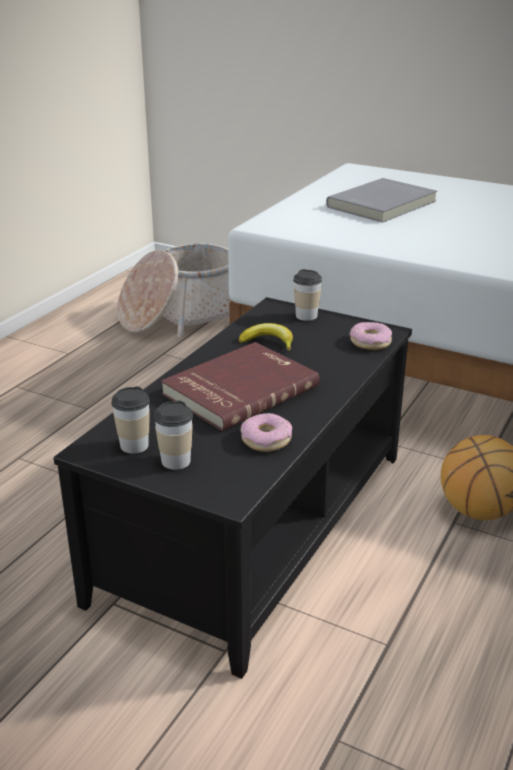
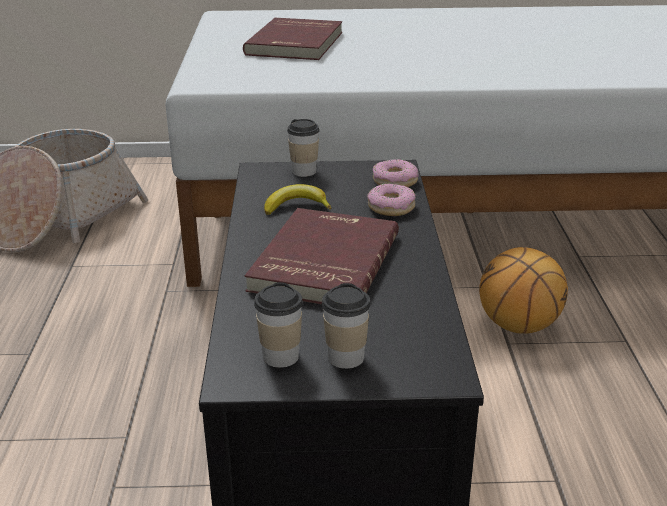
camera: 30 degrees left, 0 degrees up
(266, 439) = (410, 304): donut -> donut (391, 207)
(383, 204) = (297, 43): grey book -> red book

